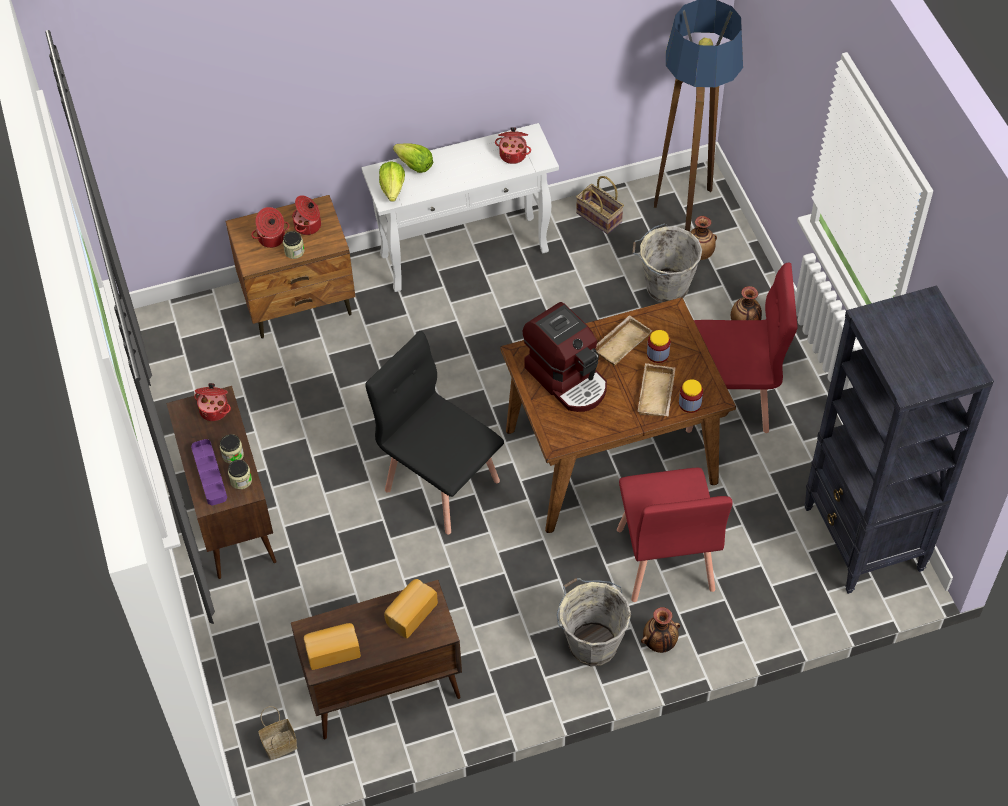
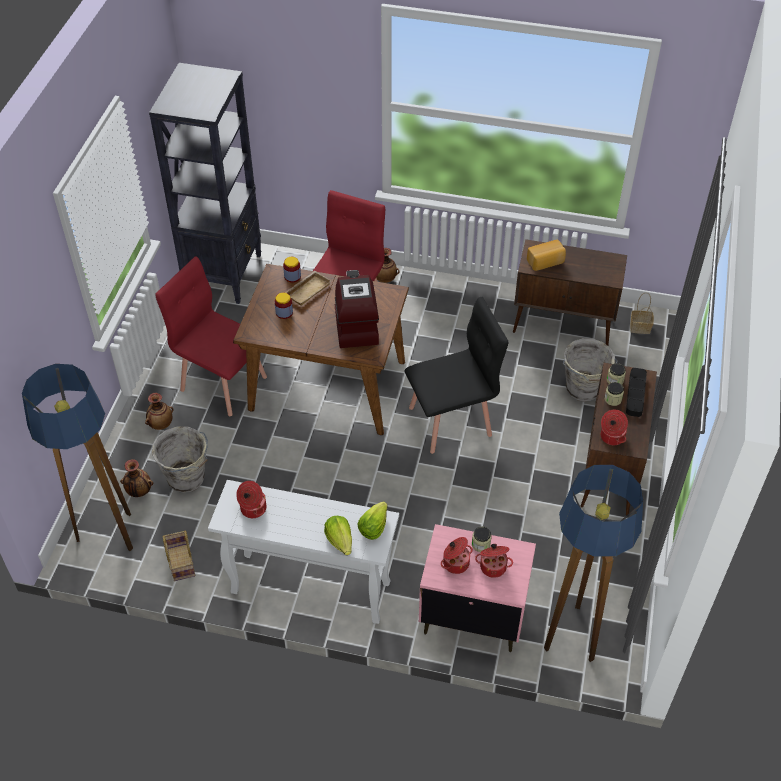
camera: 150 degrees left, 5 degrees down
(196, 331) = (572, 632): none -> floor lamp
(209, 474) = (635, 394): purple tray -> black tray
(299, 302) = (472, 615): brown nightstand -> pink nightstand
(332, 650) = (604, 264): bread -> none
(441, 484) = (451, 421): black chair -> black chair turned 90 degrees counterclockwise
(591, 643) = (423, 295): grey bucket -> grey bucket (583, 389)
(621, 342) = (301, 330): beige tray -> none

